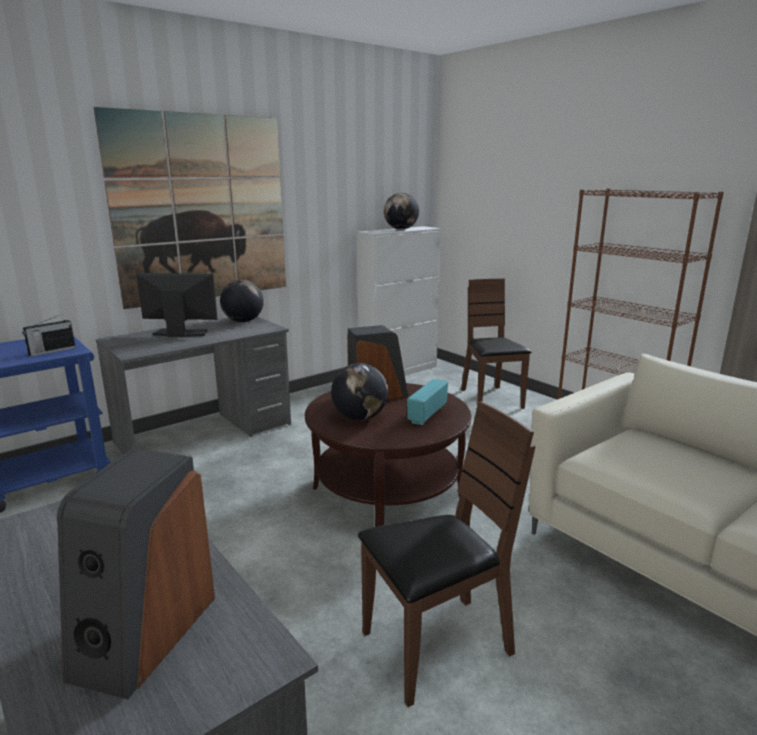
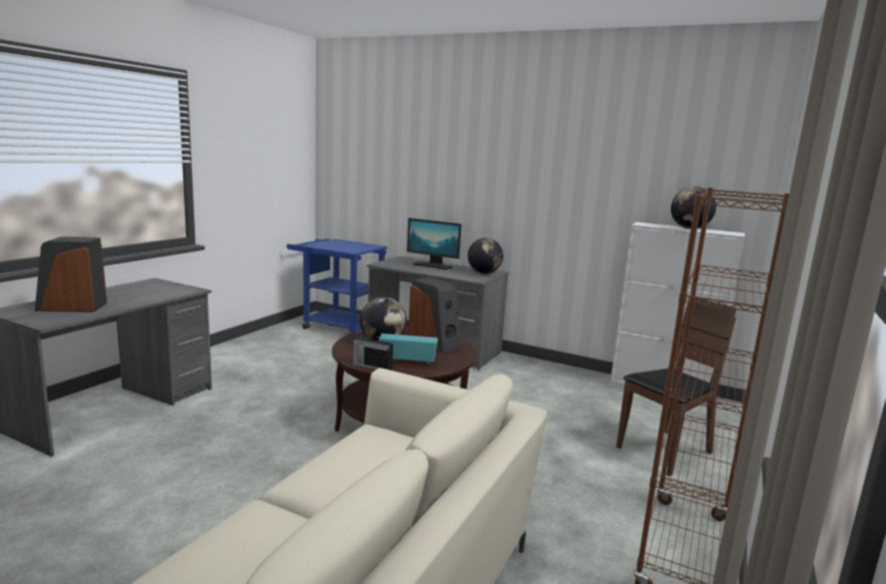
camera: 65 degrees right, 5 degrees down
(51, 351) = (347, 248): radio -> radio (371, 366)
(180, 334) = (432, 266): monitor -> monitor turned 135 degrees clockwise
(202, 209) = (486, 179): picture -> none
(436, 646) = (216, 467): brown chair -> none

